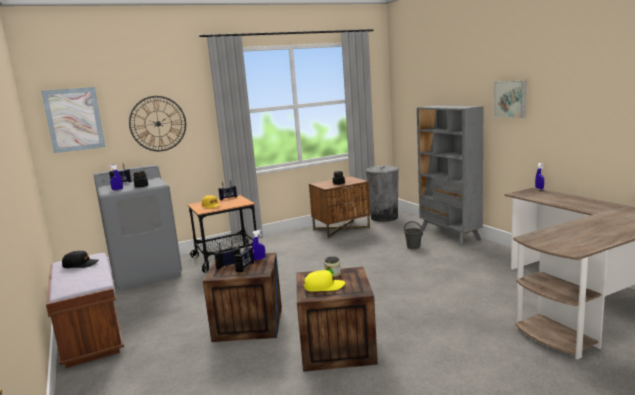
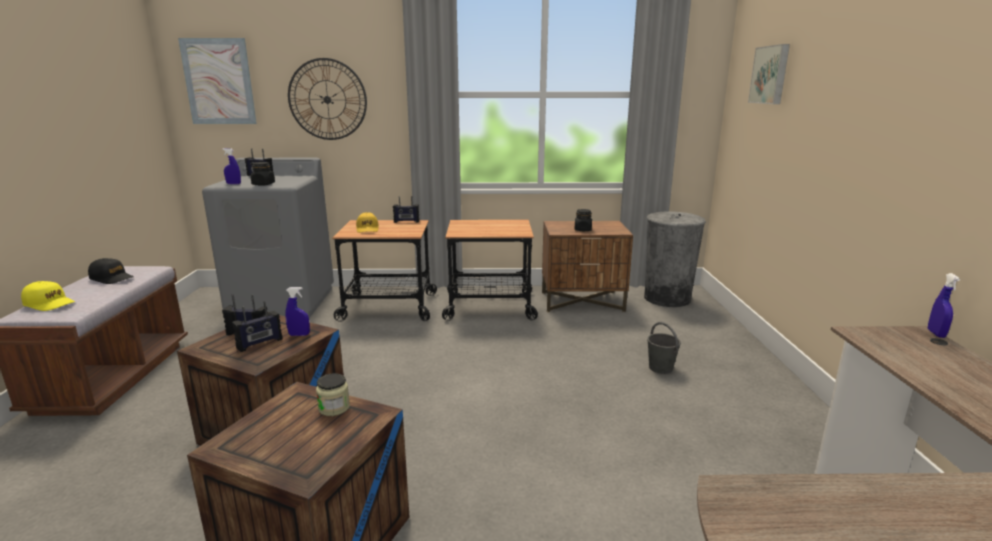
camera: 25 degrees right, 5 degrees up
(291, 243) = (489, 306): none -> cart
(324, 287) = (277, 434): yellow cap -> yellow cap (49, 303)
(449, 234) = (748, 362): grey bookcase -> none
(511, 99) = (926, 109): picture -> picture (770, 75)

